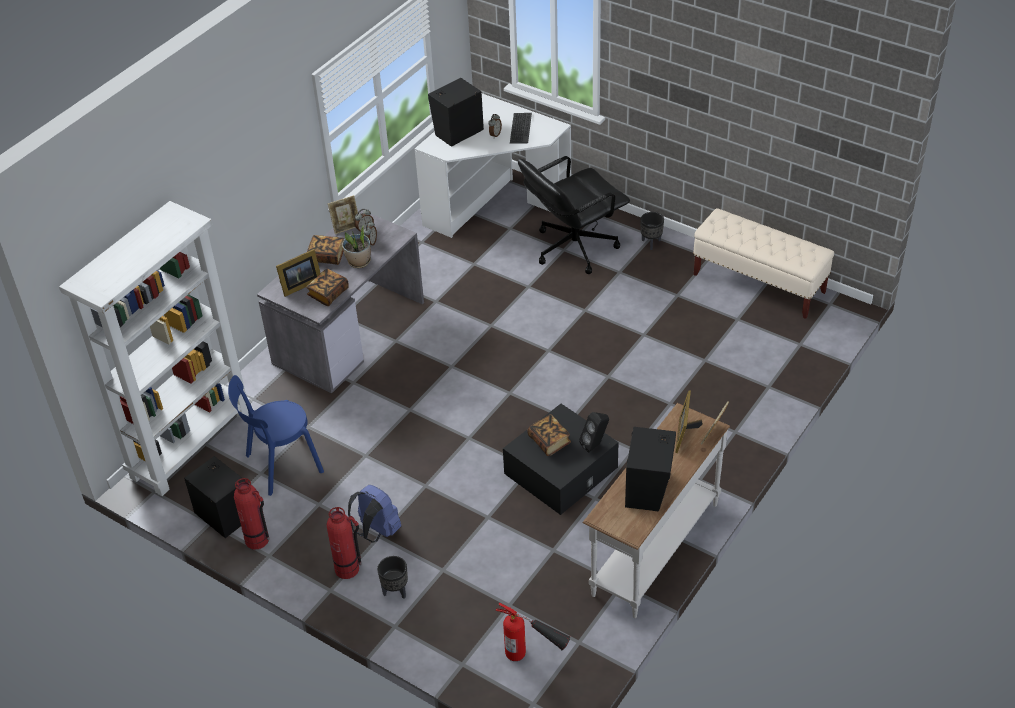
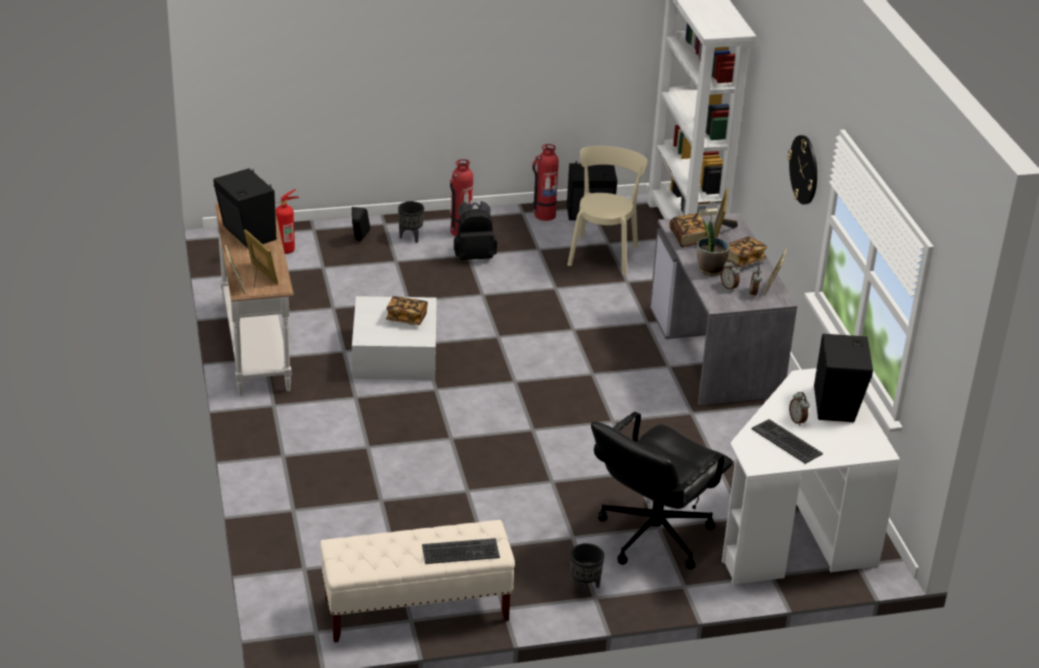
camera: 130 degrees right, 10 degrees down
(280, 465) = (603, 253): blue chair -> beige chair
(282, 168) = (804, 169): none -> wall clock
(376, 531) = (474, 256): blue backpack -> black backpack
(561, 470) = (395, 354): black storage box -> white storage box
(573, 247) = (653, 535): black office chair -> black office chair turned 150 degrees counterclockwise
(595, 445) = (367, 334): black speaker -> black speaker (359, 240)
(742, 224) = (460, 552): none -> keyboard

